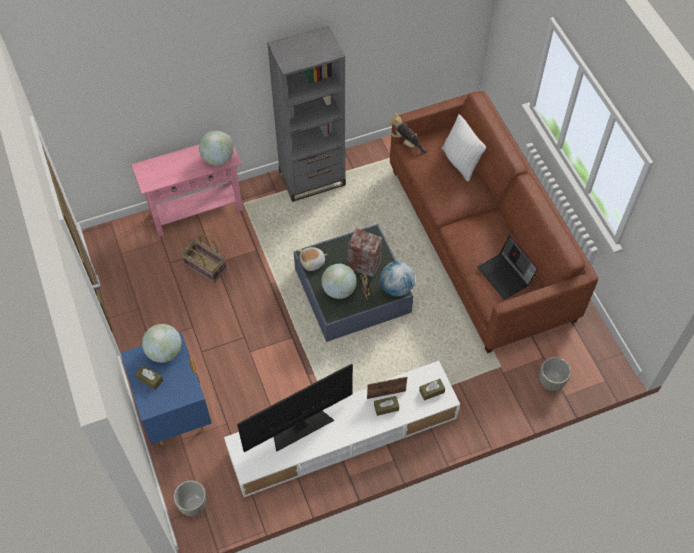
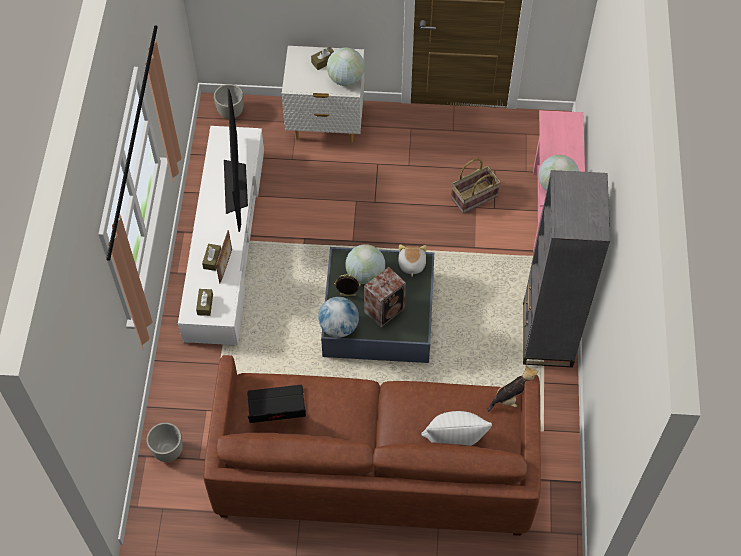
camera: 115 degrees right, 0 degrees up
(175, 412) = (326, 125): blue nightstand -> white nightstand

